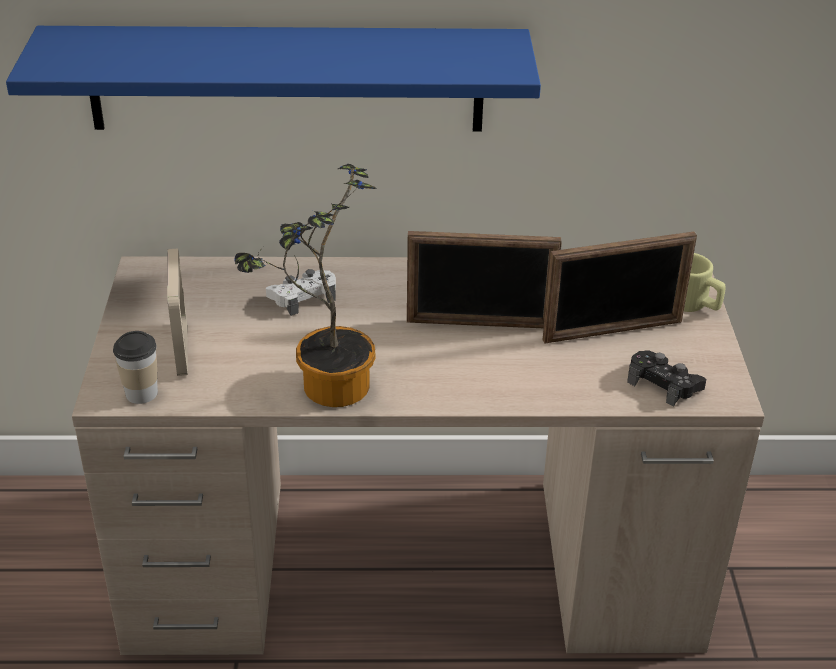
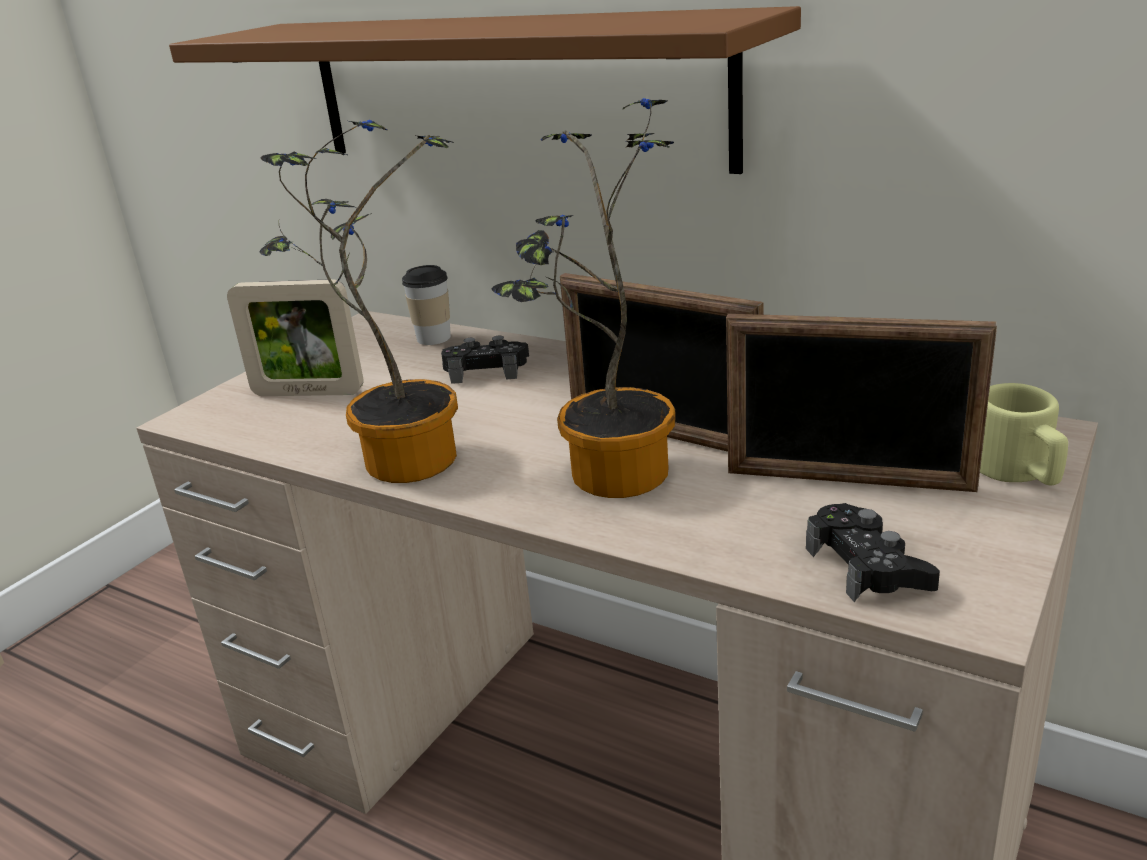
camera: 35 degrees right, 10 degrees down
(141, 393) = (219, 422): cup -> cup (434, 338)
(182, 349) = (308, 393): picture frame -> picture frame turned 75 degrees clockwise
(286, 79) = (509, 91): blue shelf -> brown shelf
(303, 297) = (487, 370): white game controller -> black game controller
(480, 367) = (608, 480): none -> potted plant

